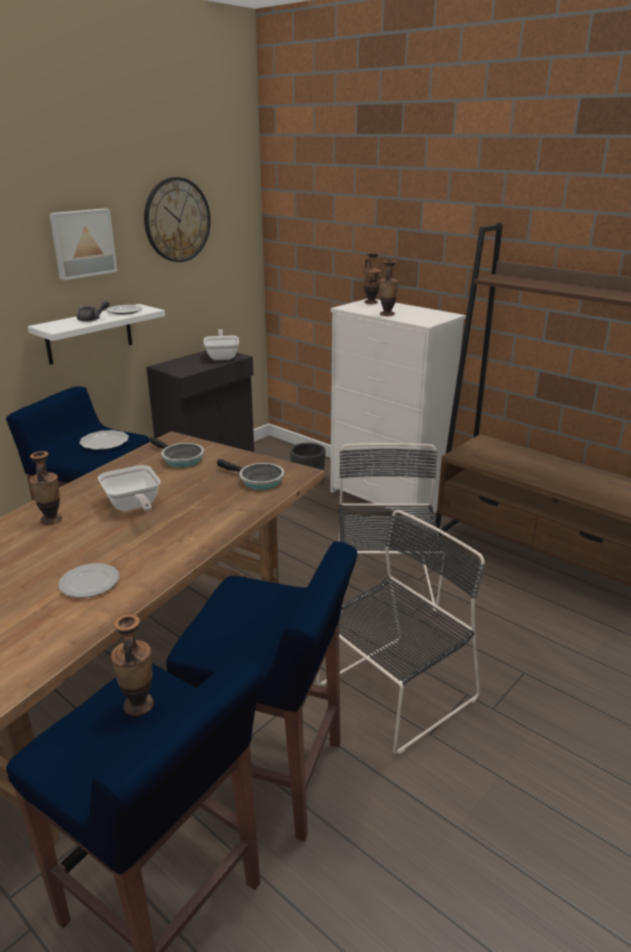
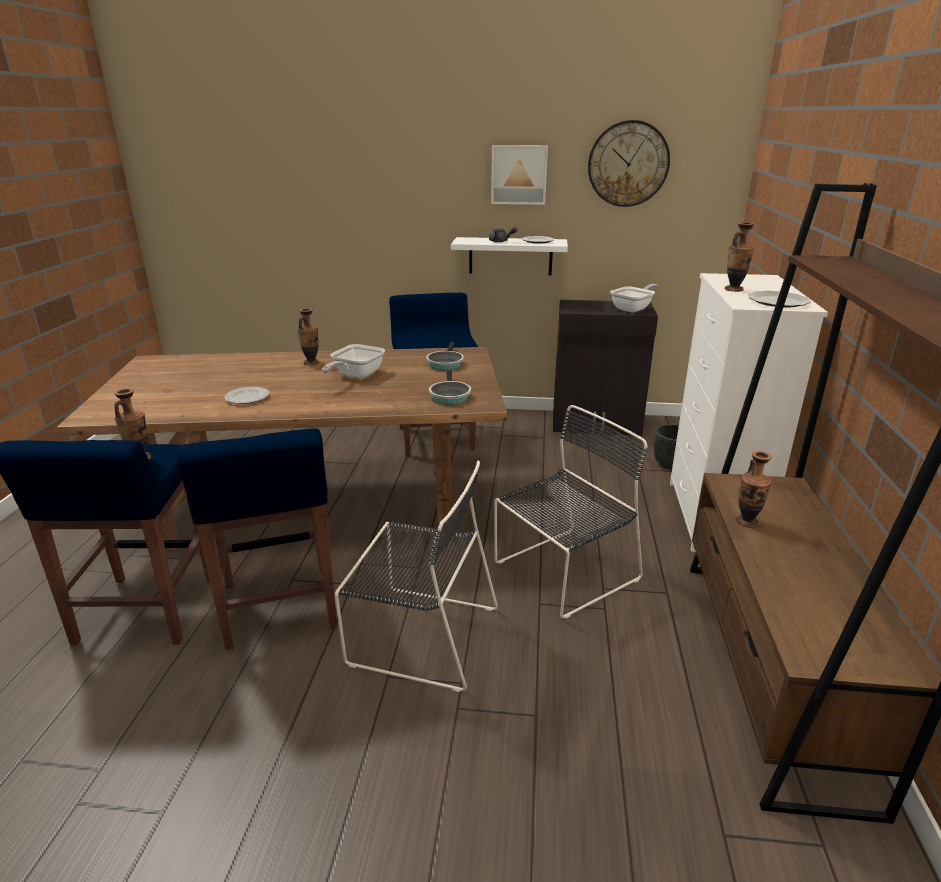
camera: 55 degrees right, 0 degrees up
(103, 442) = (442, 339): plate -> plate (777, 301)
(371, 303) = (759, 278): vase -> vase (747, 522)

